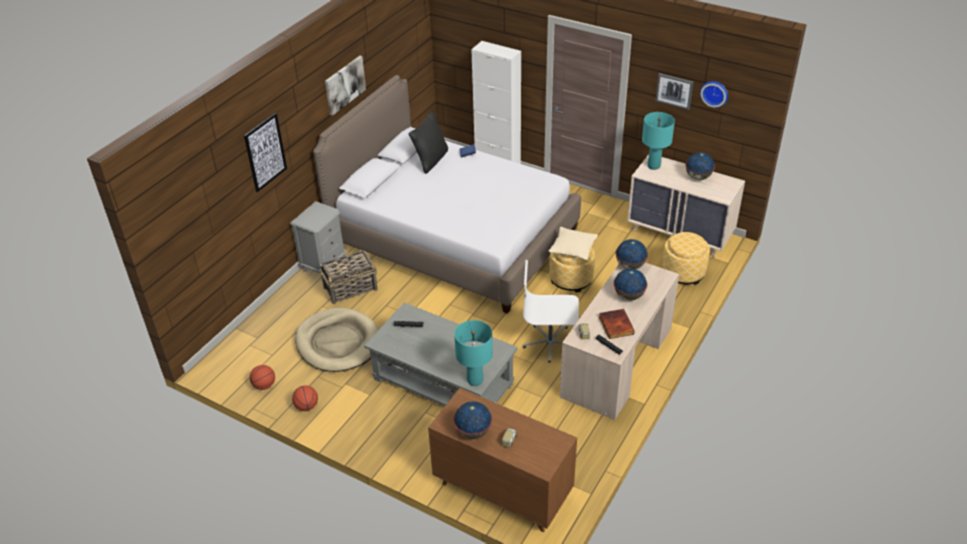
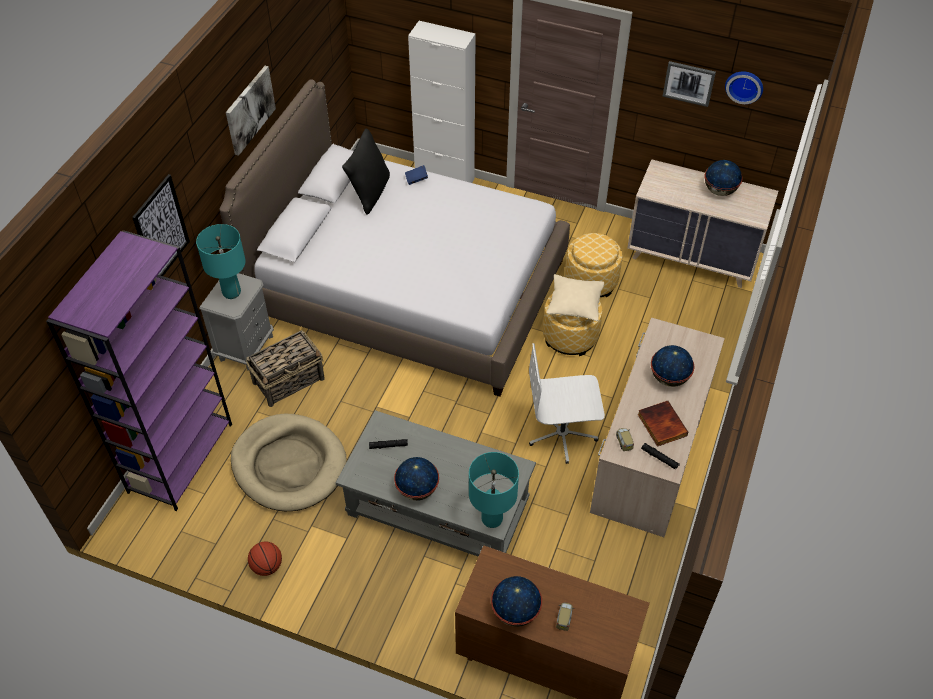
camera: 10 degrees left, 10 degrees up
(260, 330) = (180, 457): none -> purple bookcase
(264, 385) = (204, 541): basketball -> none
(630, 266) = (661, 333): globe -> globe (417, 490)
(653, 166) = (660, 178): turquoise table lamp -> turquoise table lamp (231, 292)
(683, 272) = (707, 313): ottoman -> ottoman (591, 281)

